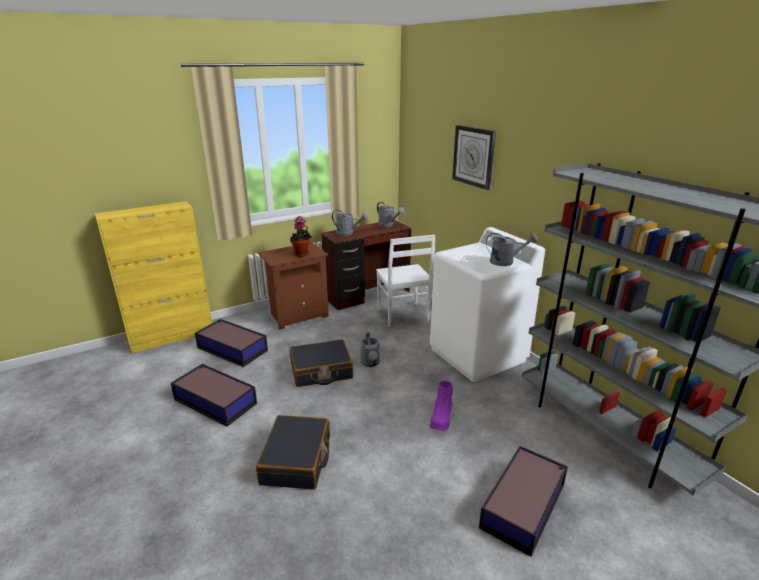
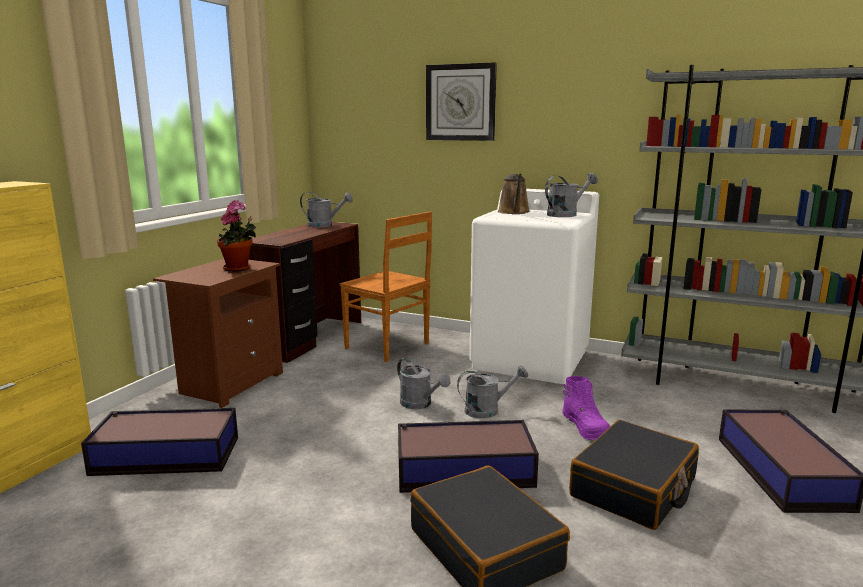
camera: 35 degrees left, 10 degrees down
(215, 401) = (232, 534): storage box -> storage box (462, 470)
(321, 371) = (363, 434): black suitcase -> black suitcase (634, 488)
(348, 233) = (282, 237): grey watering can -> grey watering can (488, 410)
(403, 315) = (389, 346): white chair -> brown chair
(475, 250) = (514, 212): none -> brown watering can

